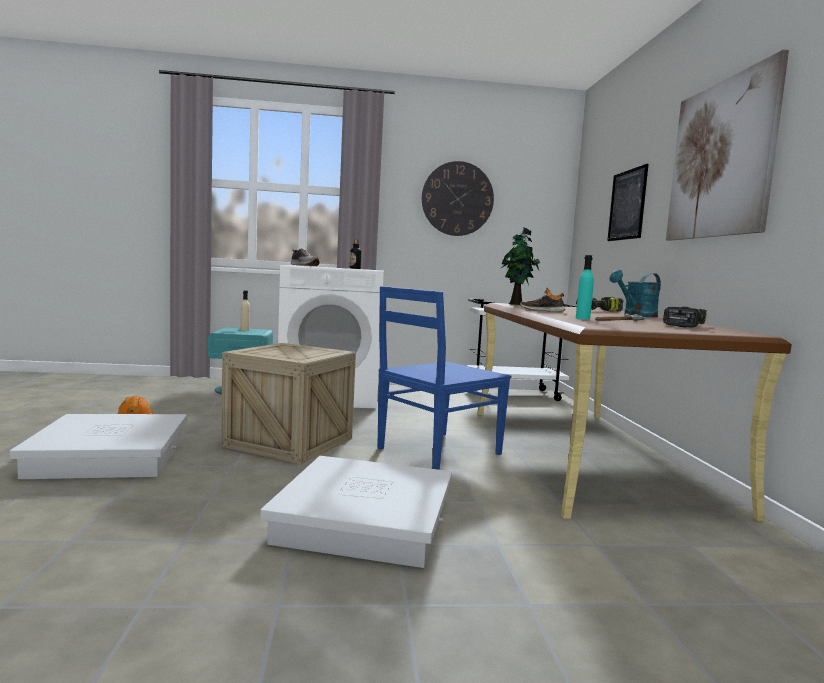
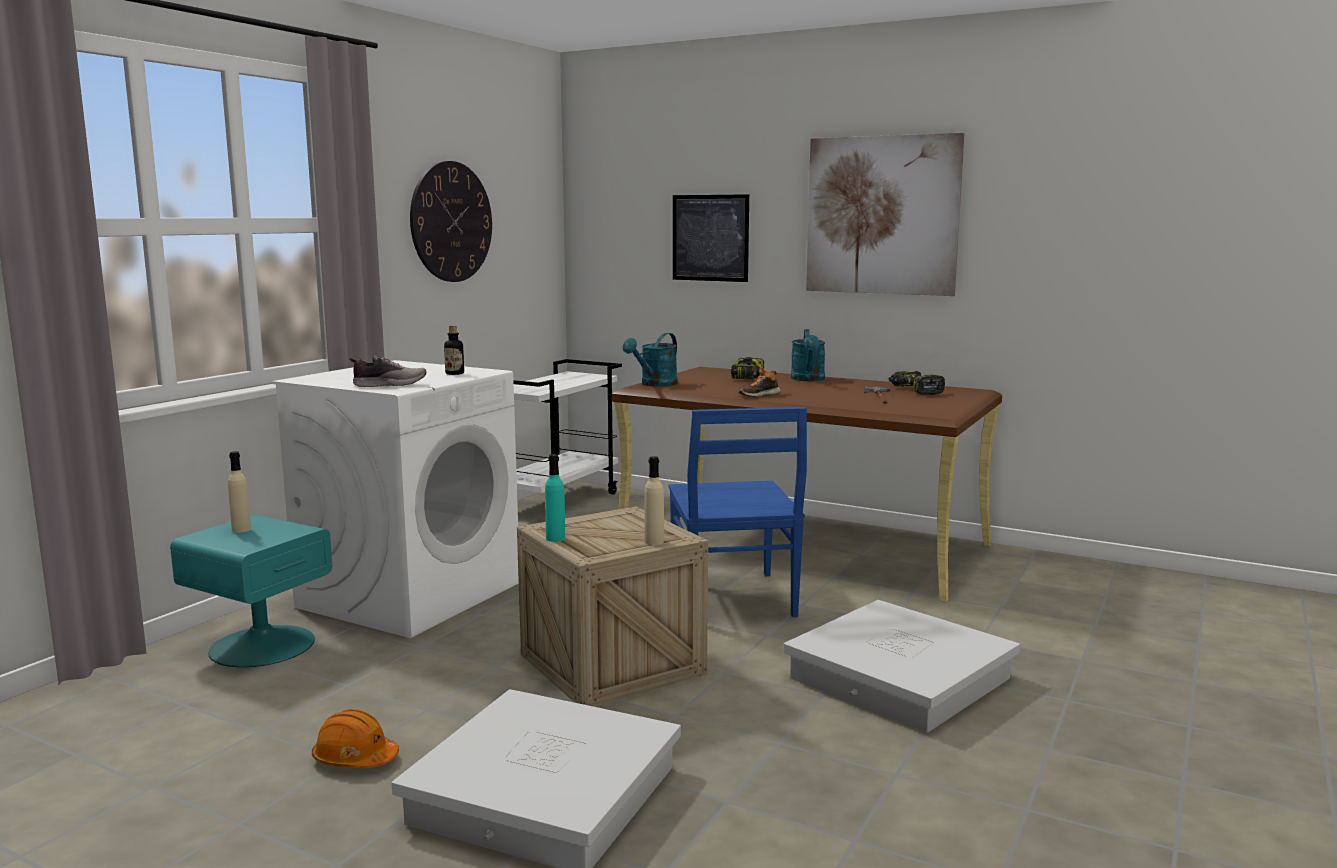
camera: 55 degrees left, 5 degrees up
(285, 357) = (654, 542): none -> beige bottle
(517, 304) = (655, 384): potted plant -> turquoise watering can
(582, 318) = (861, 402): turquoise bottle -> turquoise bottle (555, 538)

